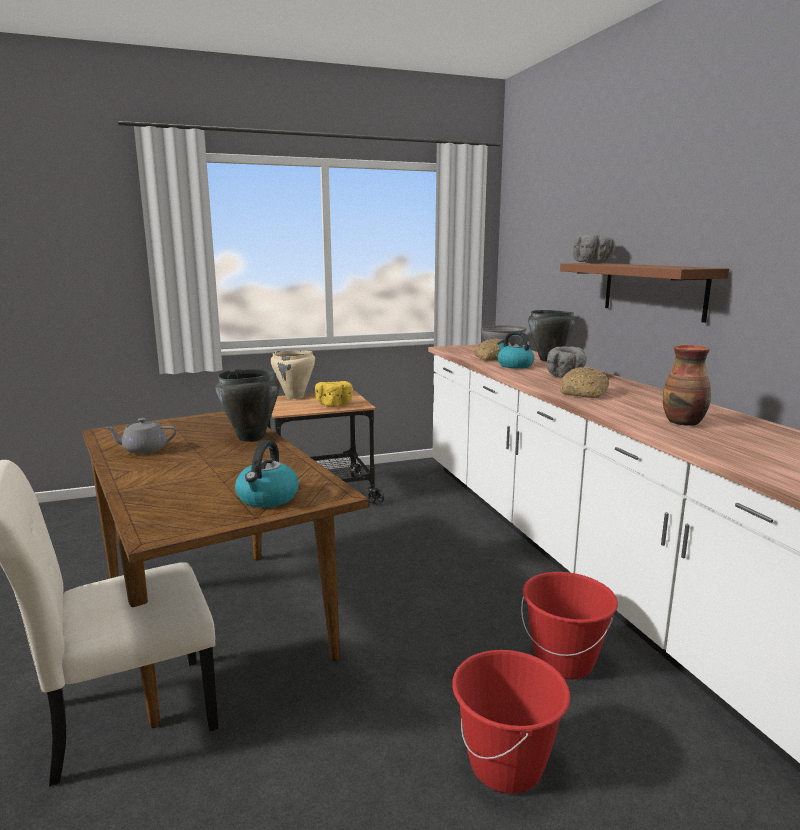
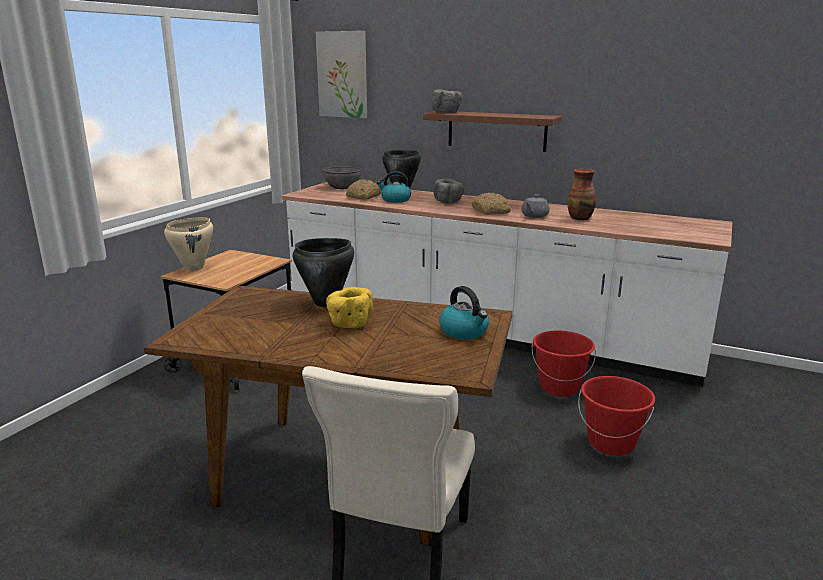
camera: 45 degrees left, 5 degrees up
(144, 450) = (271, 339): grey teapot -> grey teapot (534, 216)
(334, 405) = (251, 265): yellow bowl -> yellow bowl (349, 323)
(529, 223) = (342, 74): none -> picture

